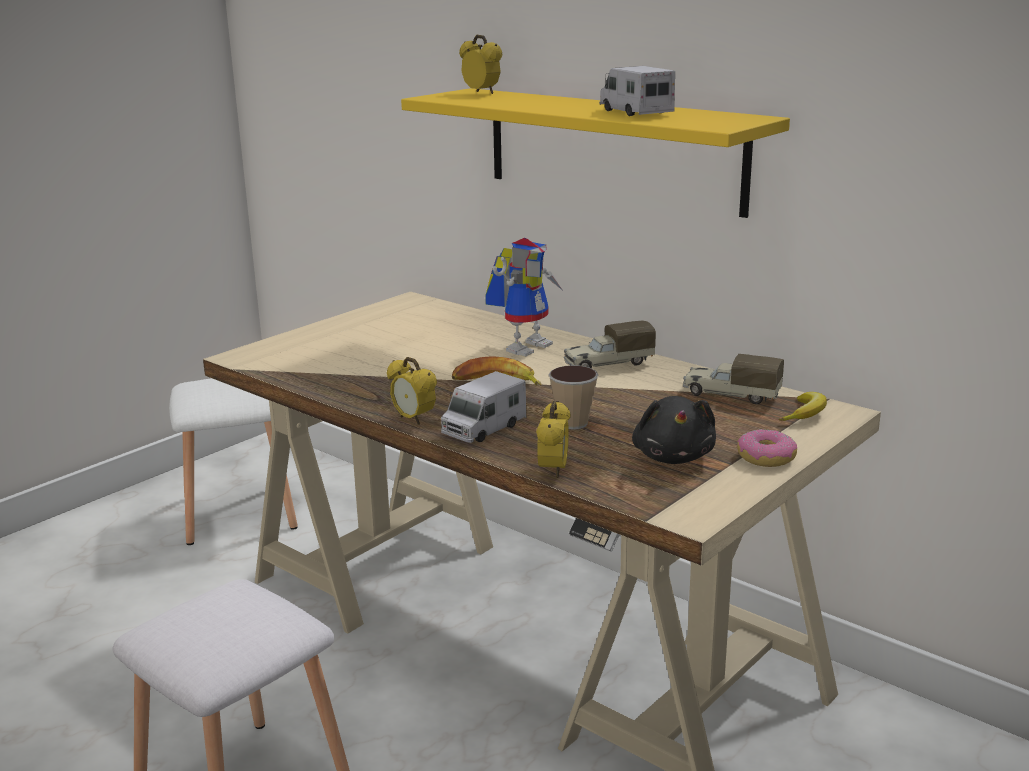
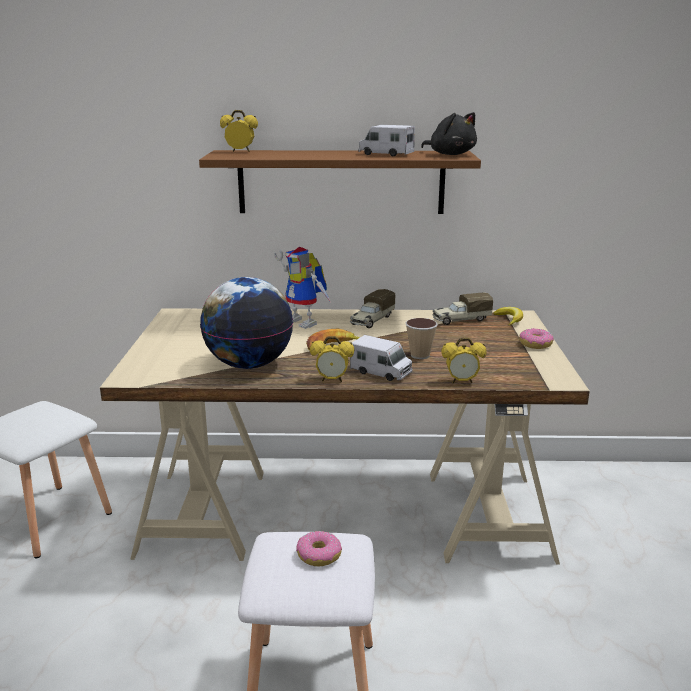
camera: 40 degrees left, 0 degrees up
(237, 621) = (318, 555): none -> donut
(368, 376) = (249, 364): none -> globe
(483, 428) = (381, 372): toy truck -> toy truck turned 60 degrees counterclockwise
(525, 345) = (306, 322): toy robot -> toy robot turned 135 degrees clockwise
(553, 471) = (461, 381): alarm clock -> alarm clock turned 120 degrees clockwise
(612, 149) = (341, 182): yellow shelf -> brown shelf
(673, 456) = (498, 356): black plush toy -> black plush toy (450, 154)

